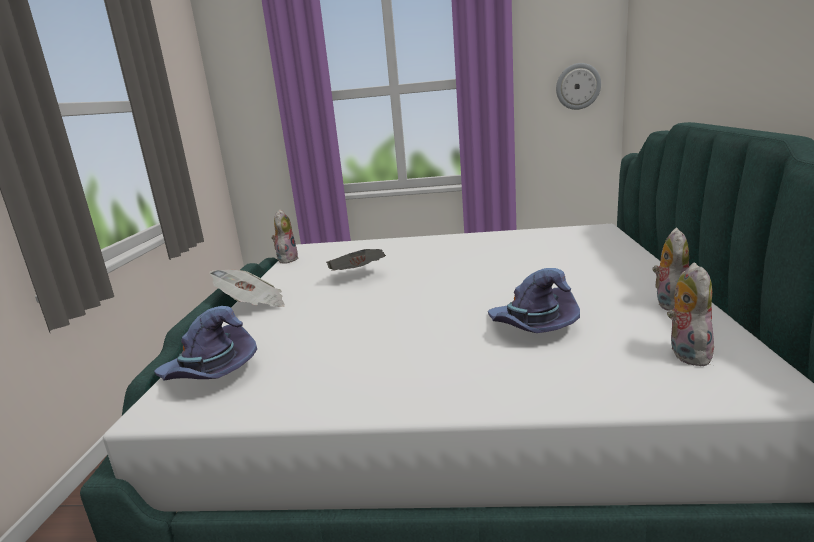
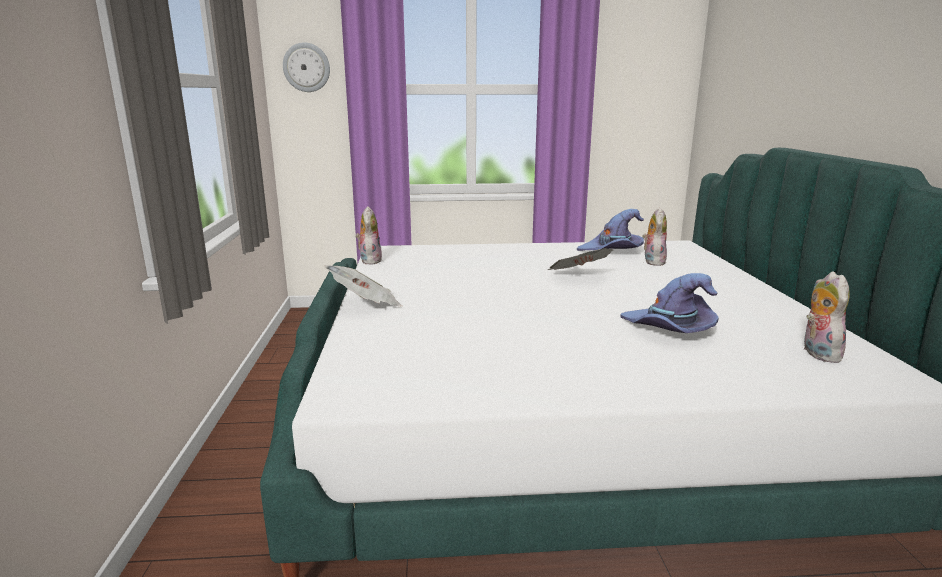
camera: 10 degrees left, 0 degrees up
(210, 373) = (370, 367): purple hat -> purple hat (612, 251)
(358, 276) = (462, 279): newspaper -> newspaper (578, 276)
(578, 86) = (653, 103): wall clock -> wall clock (306, 67)
(669, 303) = (781, 312): plush toy -> plush toy (652, 261)

